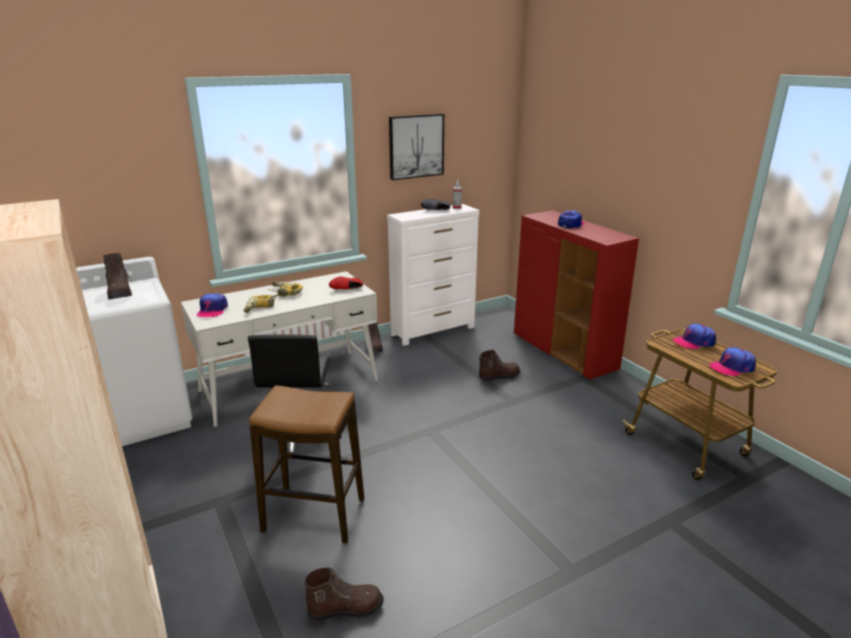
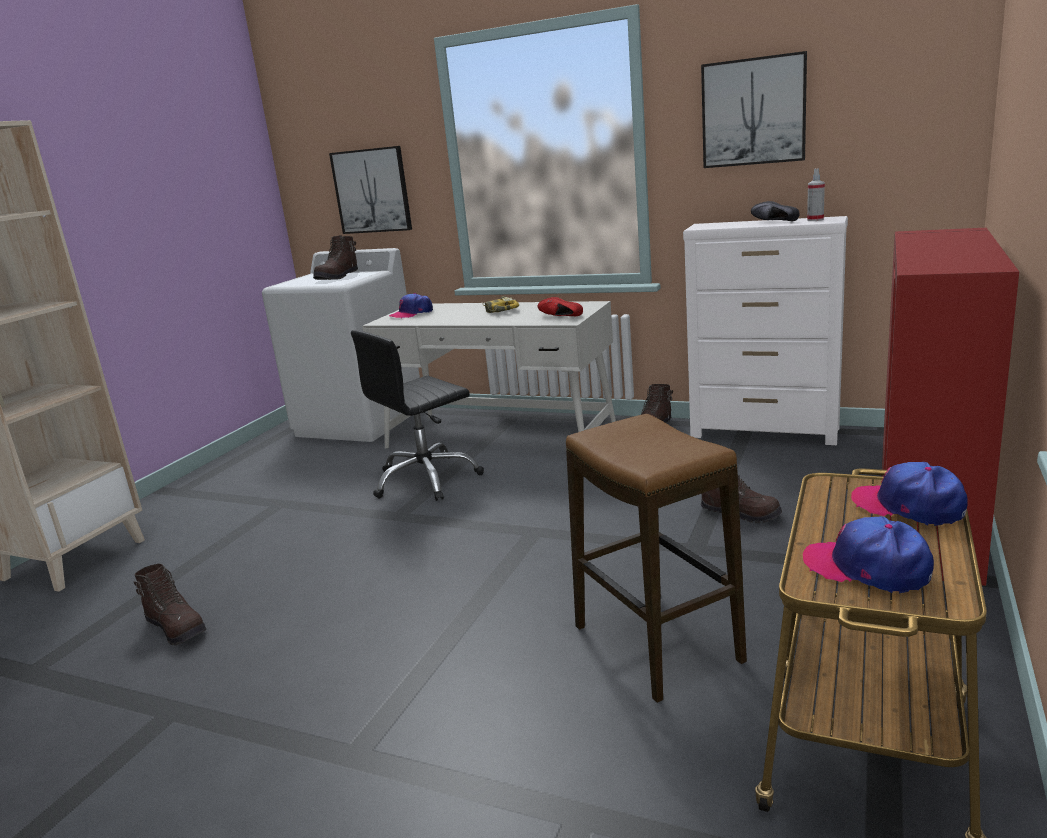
camera: 55 degrees right, 5 degrees down
(115, 207) = (372, 191): none -> picture
(261, 307) = (449, 318): power drill -> none
(314, 515) = (302, 549): stool -> stool (657, 644)
(571, 224) = (941, 245): cap -> none

